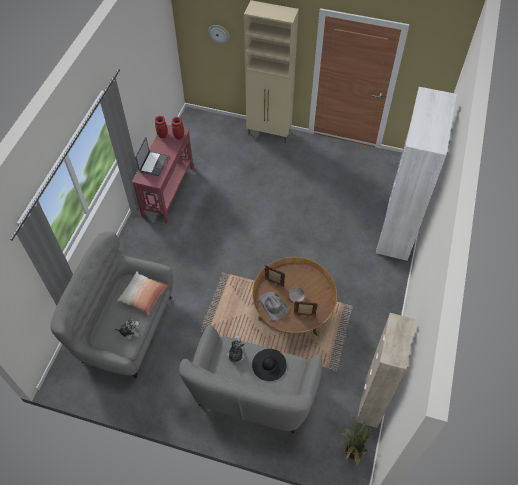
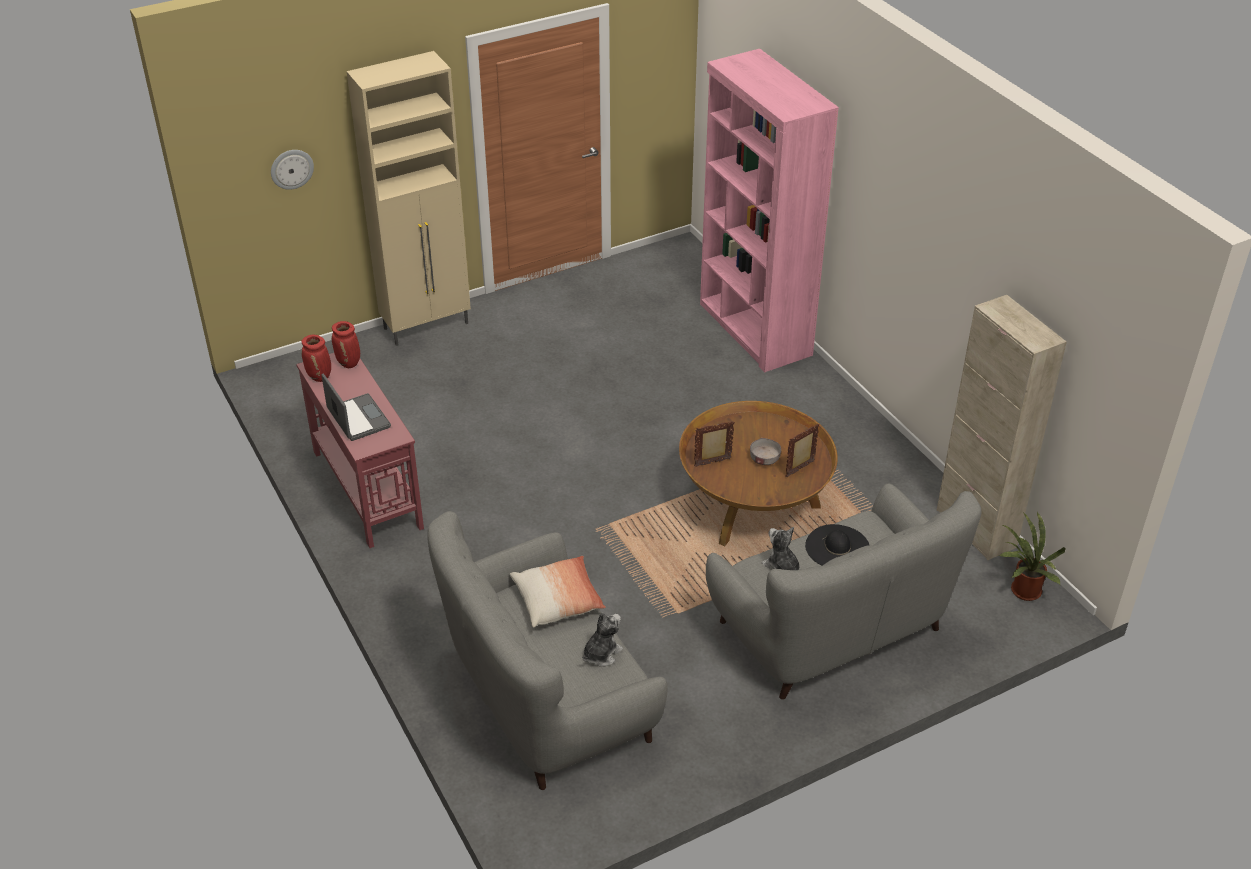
camera: 45 degrees left, 15 degrees down
(273, 306) = (748, 488): grey hat -> none
(397, 228) = (754, 330): white bookcase -> pink bookcase

